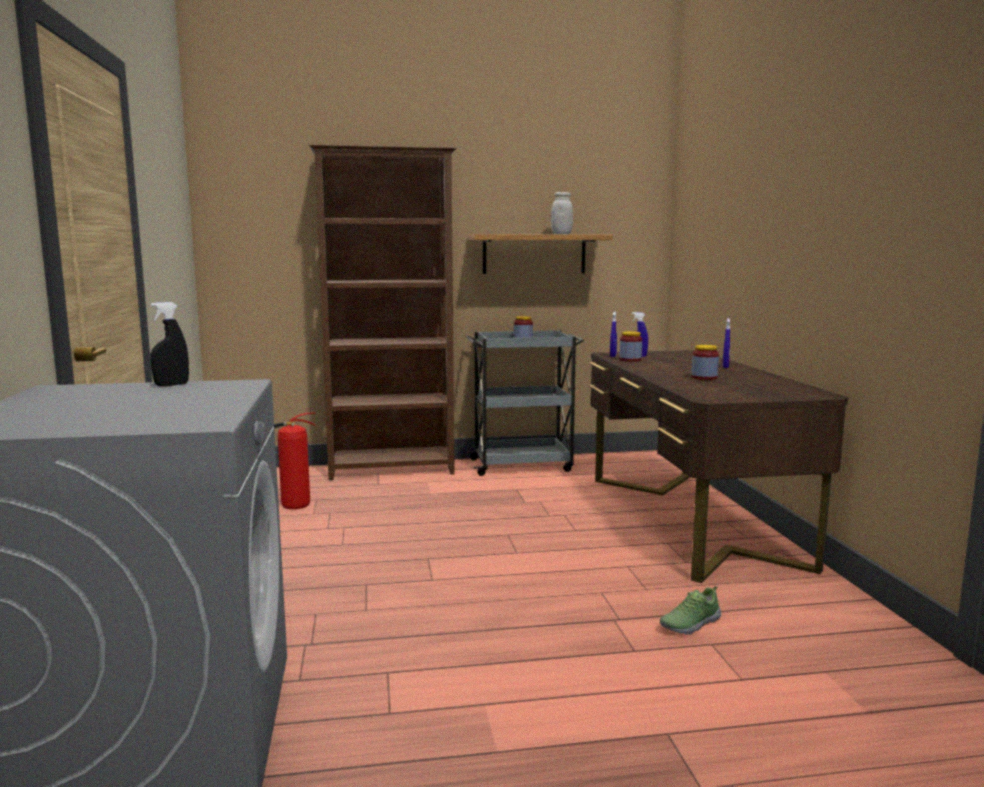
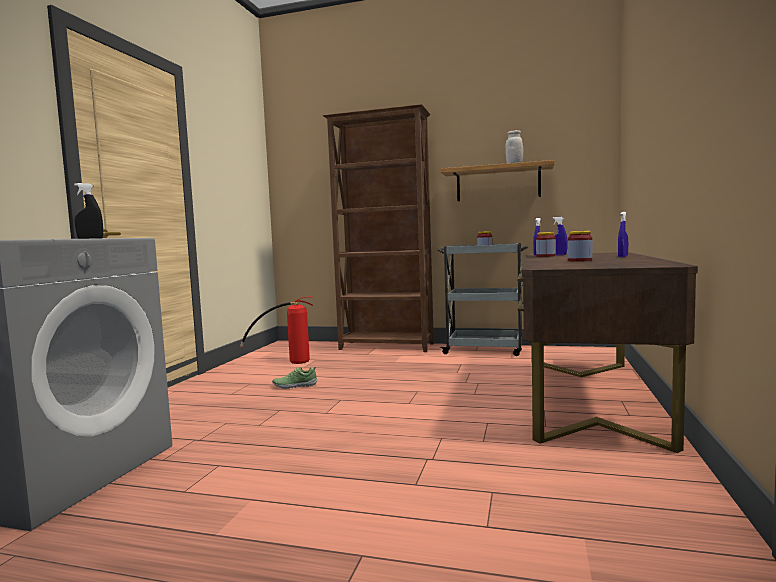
camera: 25 degrees right, 5 degrees down
(689, 623) = (490, 472): shoe -> shoe (295, 385)

